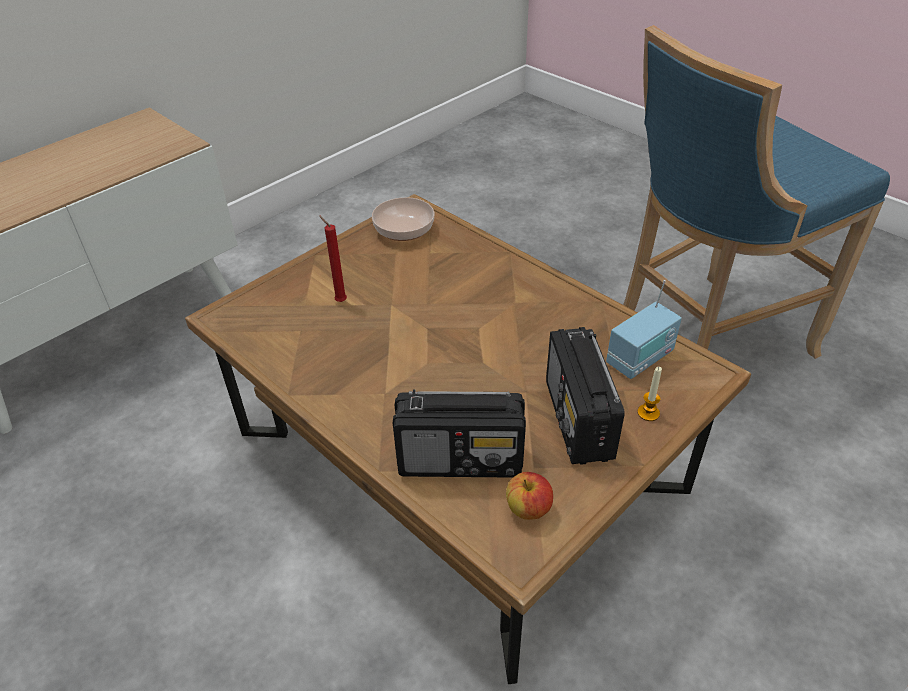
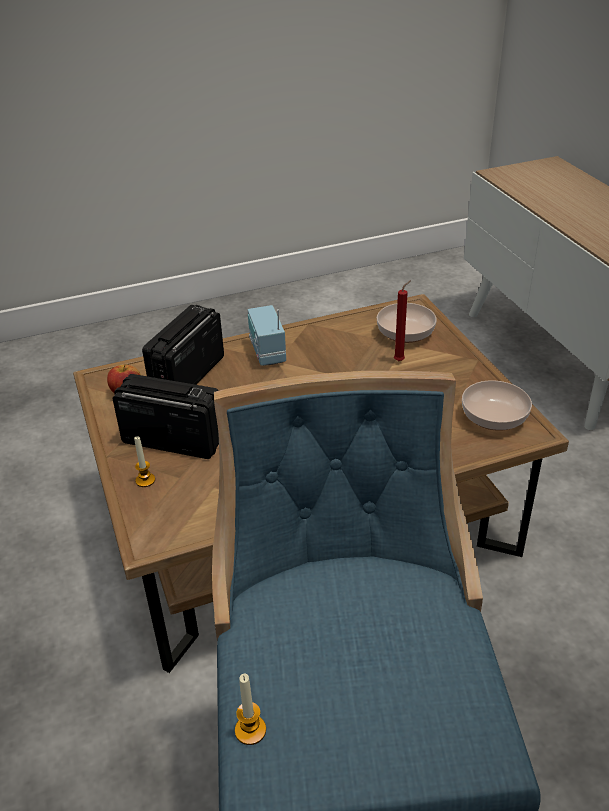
camera: 115 degrees right, 5 degrees down
(281, 310) = (406, 333): none -> bowl
(640, 359) = (203, 503): radio -> radio (267, 352)
(843, 177) = (250, 730): none -> candle

